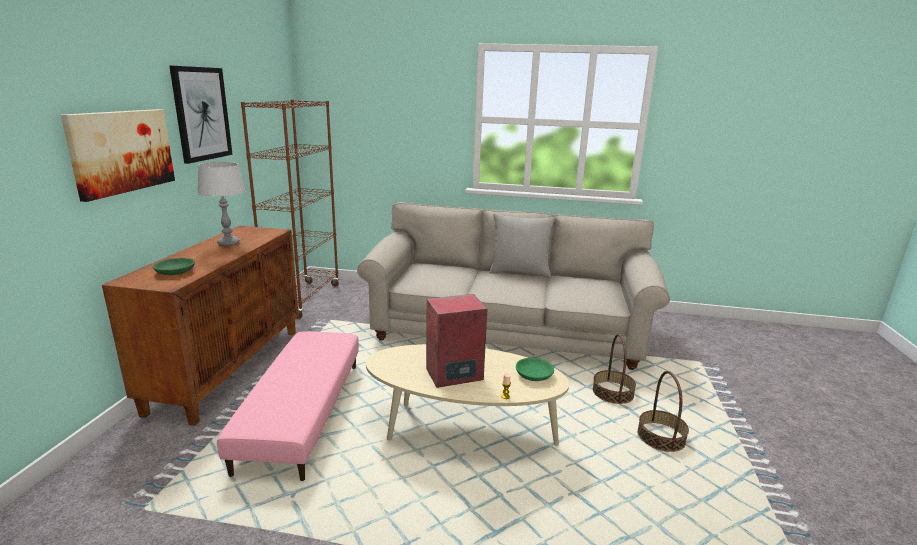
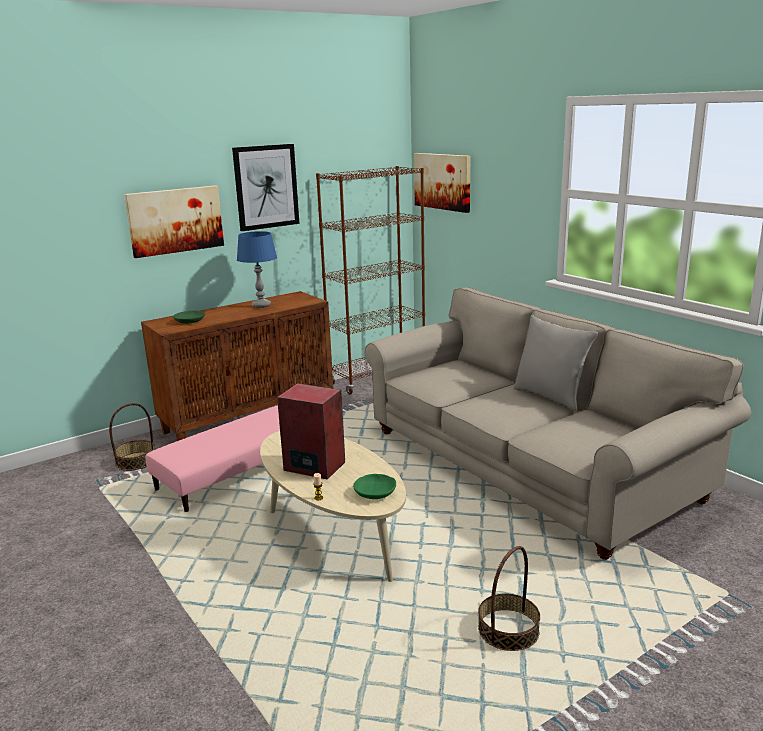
camera: 45 degrees right, 0 degrees up
(228, 243) = (261, 305): grey table lamp -> blue table lamp
(340, 114) = (443, 181): none -> picture
(612, 393) = (533, 569): basket -> basket (136, 461)

